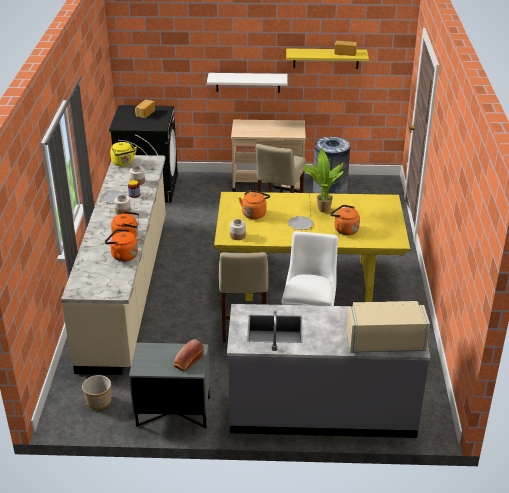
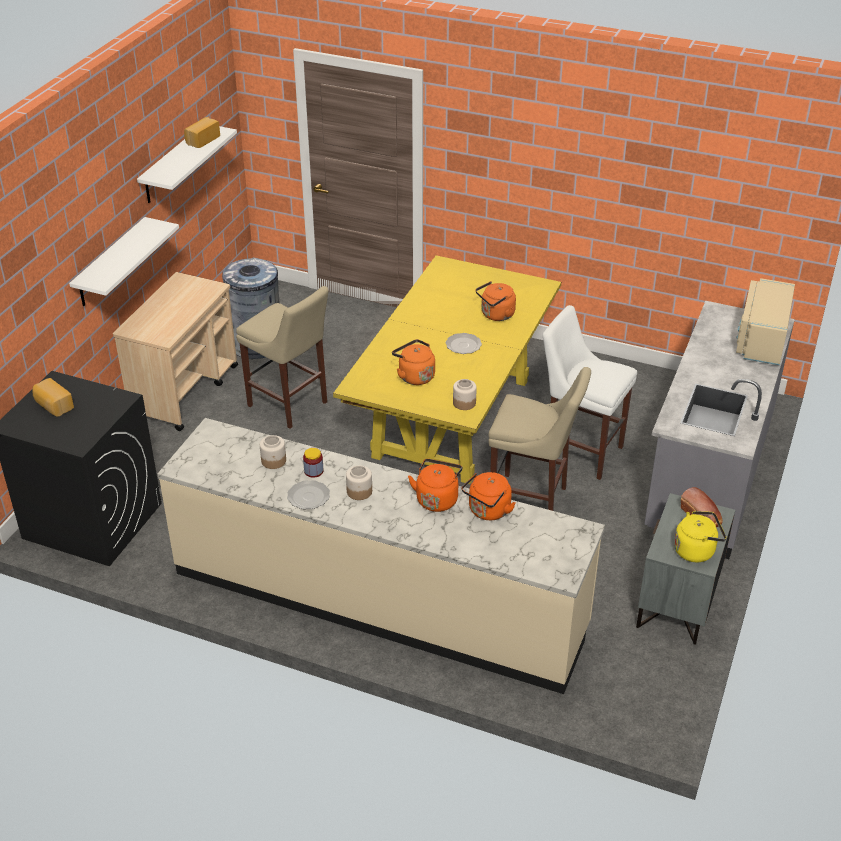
camera: 70 degrees left, 5 degrees up
(98, 402) = (635, 676): planter -> none
(123, 163) = (199, 466): yellow kettle -> yellow kettle (696, 550)
(321, 210) = (438, 320): potted plant -> none
(326, 58) = (173, 164): yellow shelf -> white shelf

